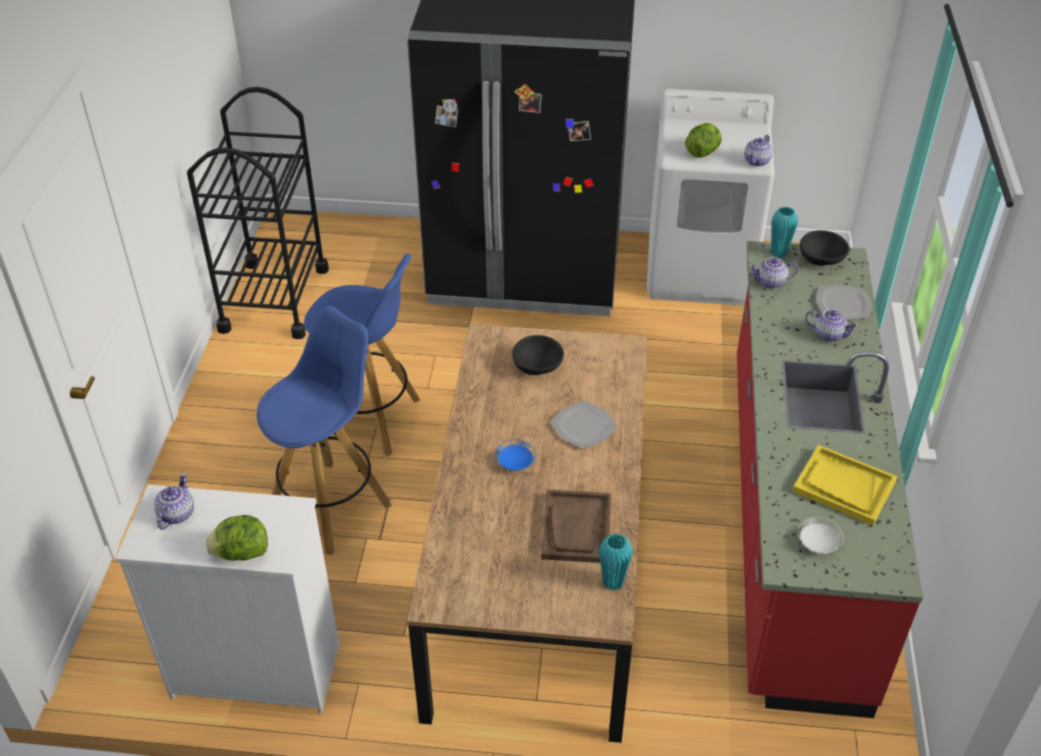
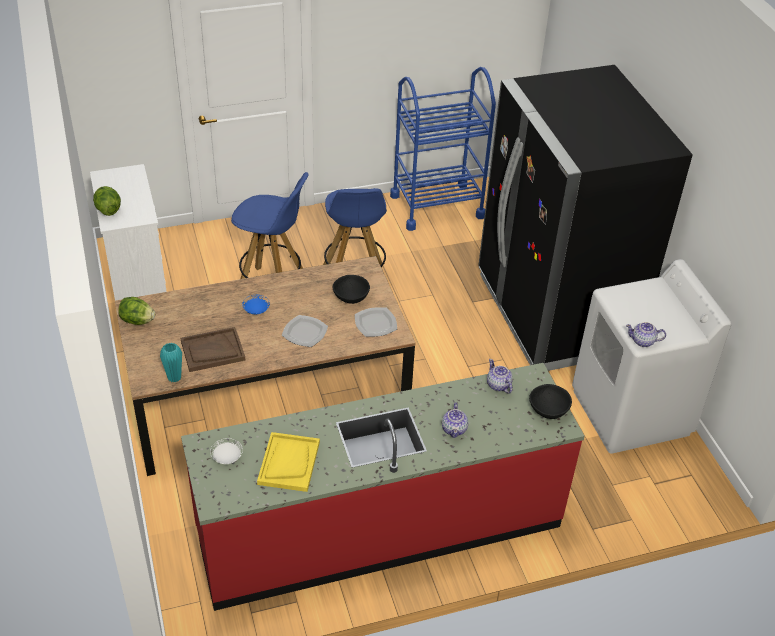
camera: 65 degrees right, 0 degrees up
(176, 514) = (126, 180): teapot -> none
(274, 299) = (437, 206): black cart -> blue cart
(702, 152) = (629, 308): lettuce -> lettuce (137, 321)
(779, 253) = (539, 383): turquoise vase -> none
(844, 305) = (497, 433): plate -> plate (375, 324)

